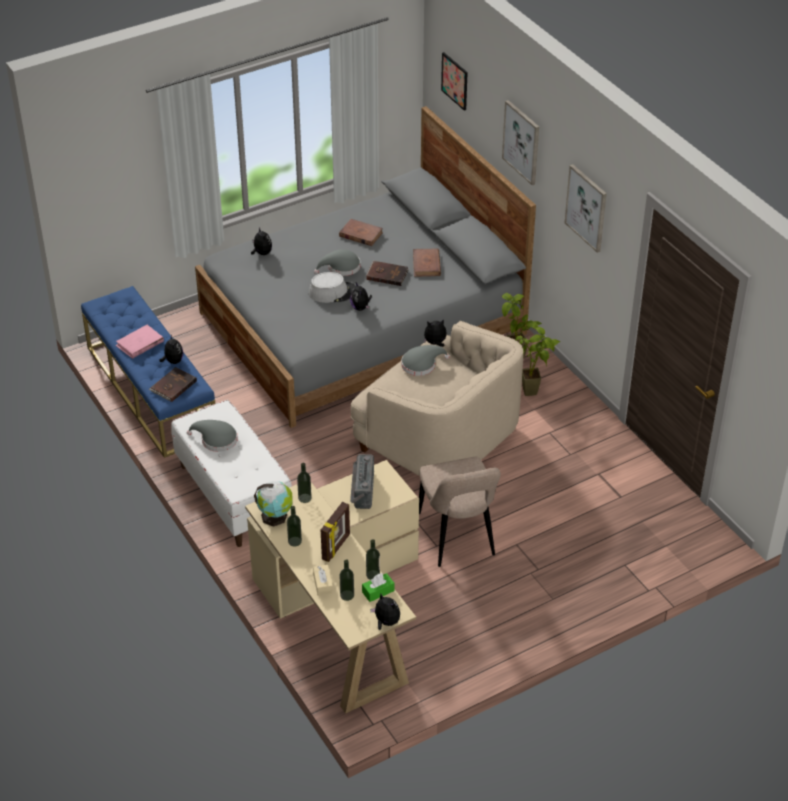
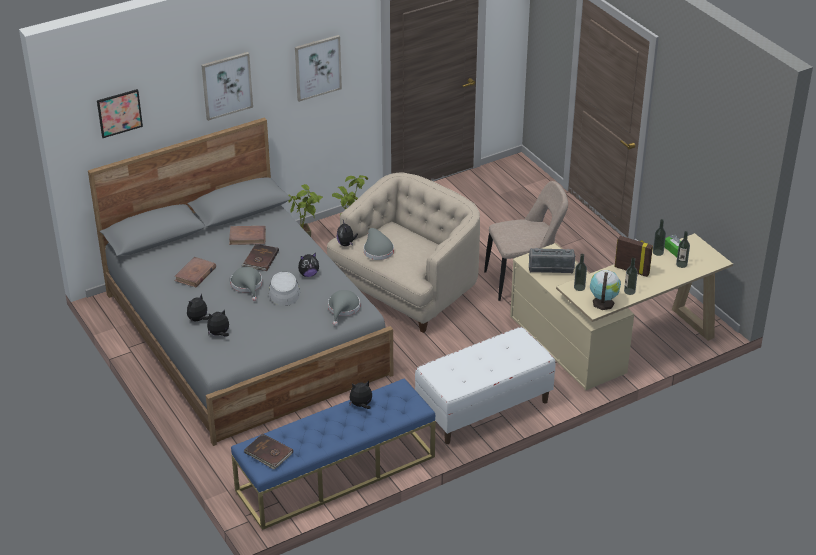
camera: 90 degrees left, 5 degrees down
(140, 344) = (333, 430): pink book -> none
(173, 386) = (399, 402): brown book -> brown book (268, 453)
(216, 439) = (473, 371): grey hat -> grey hat (343, 309)
(323, 584) = (672, 276): beige tissue box -> none
(386, 622) = (704, 246): plush toy -> plush toy (198, 320)

